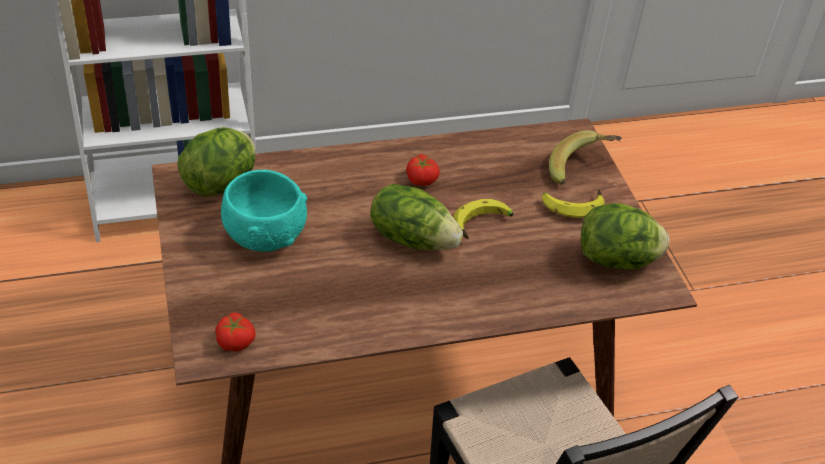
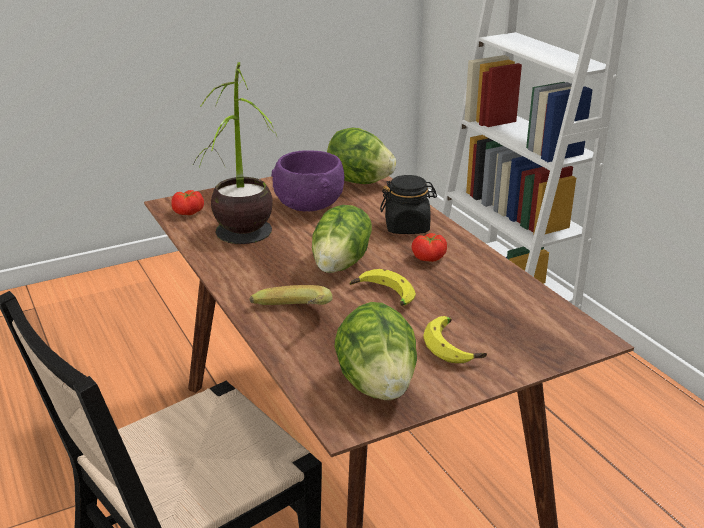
camera: 80 degrees right, 15 degrees down
(265, 233) = (310, 205): turquoise bowl -> purple bowl
(349, 303) = (244, 247): none -> potted plant
(351, 176) = (407, 227): none -> black jar
(581, 170) = (524, 348): banana -> banana (291, 318)

